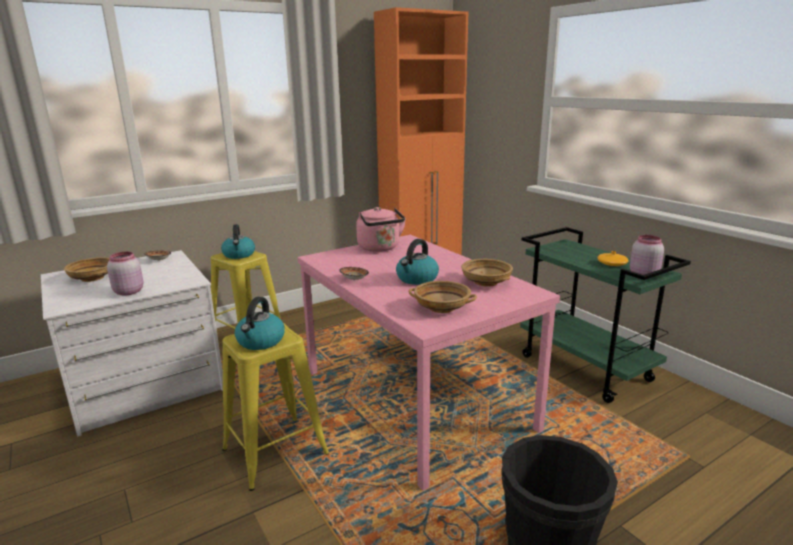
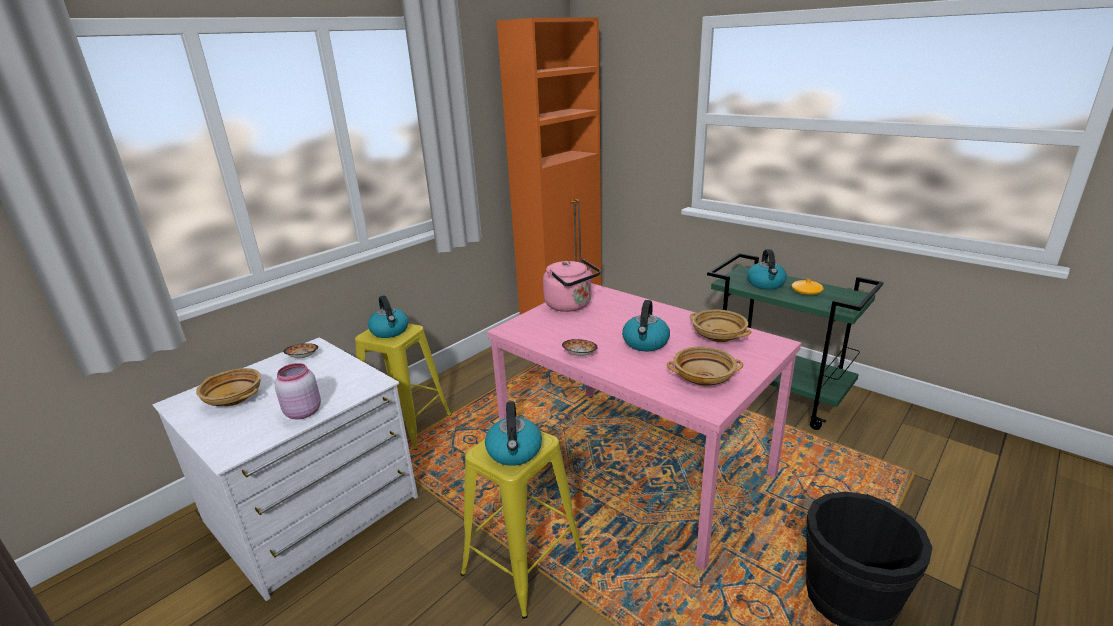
camera: 15 degrees left, 5 degrees up
(577, 254) = (766, 284): none -> kettle
(643, 274) = (844, 300): pink jar -> none

